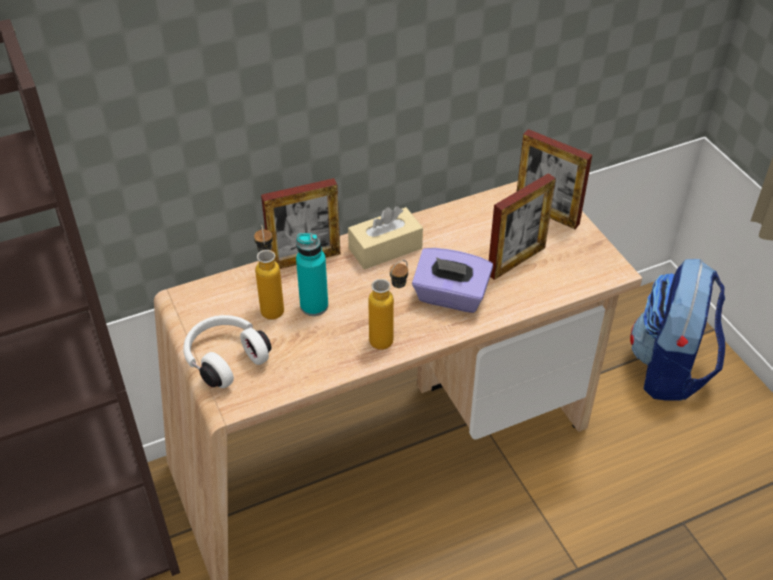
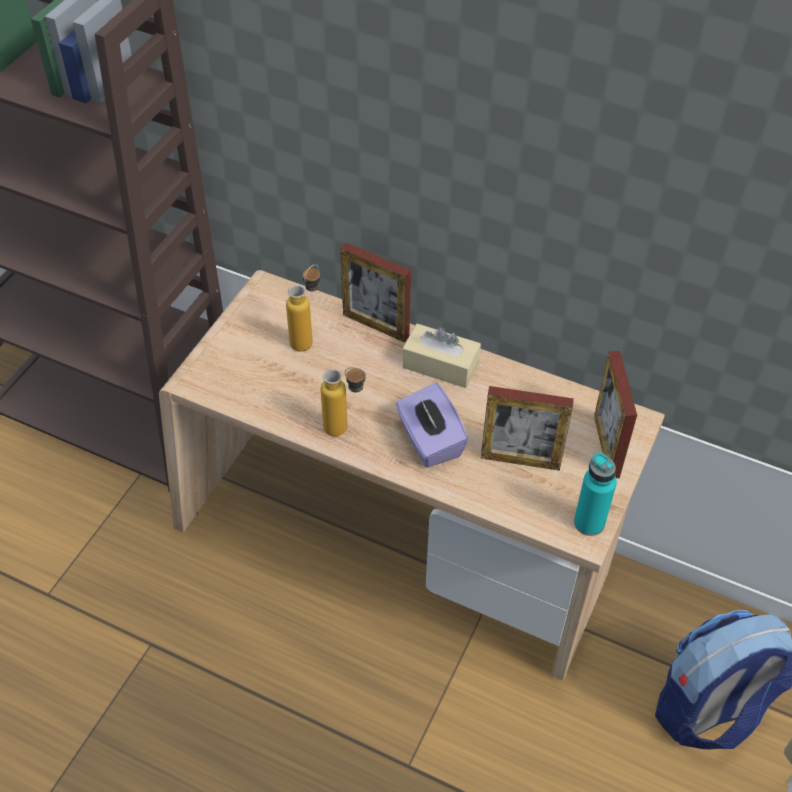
camera: 50 degrees right, 5 degrees up
(225, 358) = (230, 349): white headphones -> none
(314, 306) = (332, 363): turquoise bottle -> turquoise bottle (589, 523)

